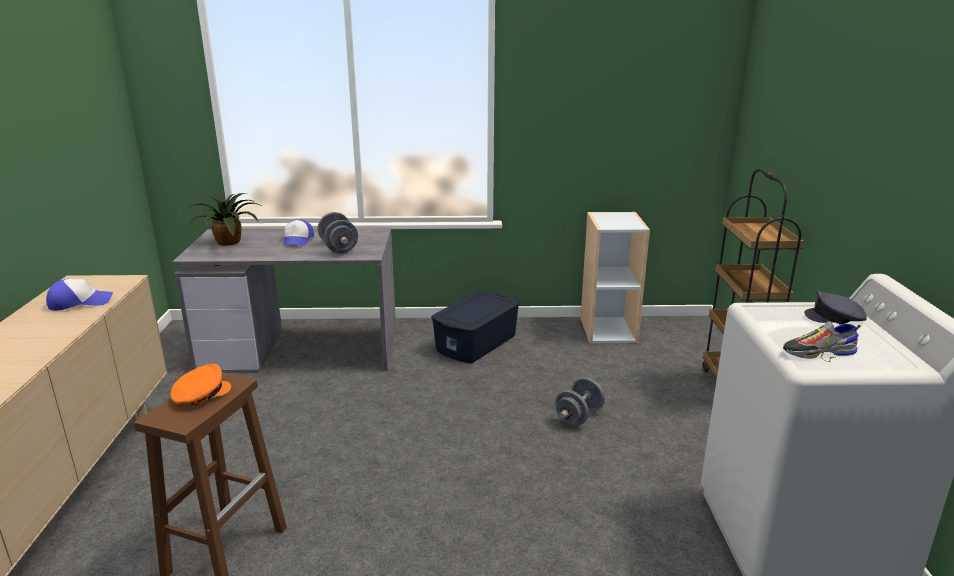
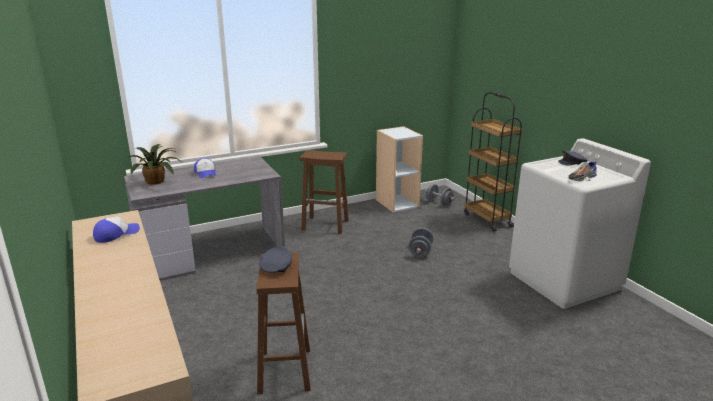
camera: 25 degrees left, 0 degrees up
(200, 395) = (276, 267): orange cap -> grey cap
(338, 248) = (242, 173): grey dumbbell -> grey dumbbell (439, 203)
(477, 343) = (326, 225): blue storage box -> brown stool

